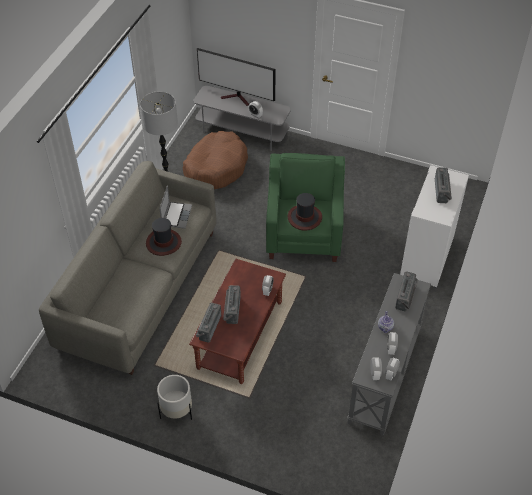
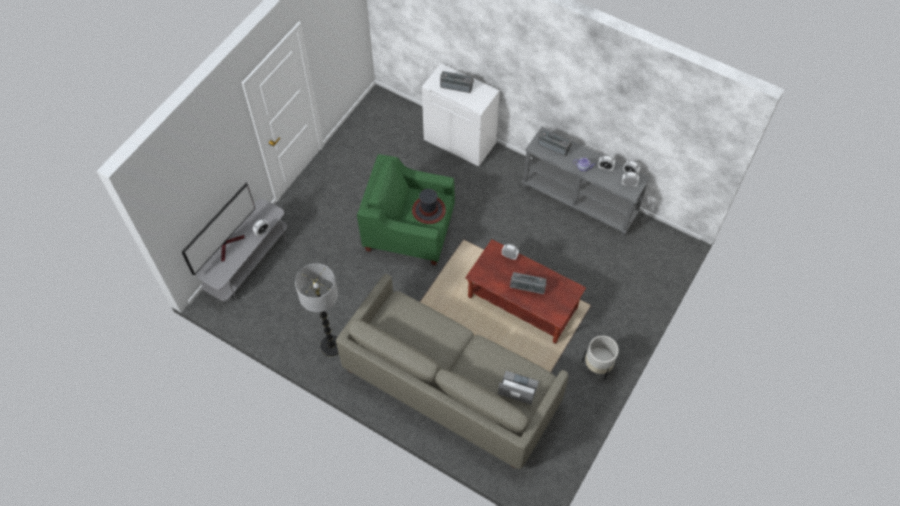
camera: 80 degrees left, 10 degrees up
(163, 243) = (438, 335): hat -> none
(176, 215) = (403, 320): laptop -> laptop (517, 388)
(208, 327) = (544, 310): radio -> none
(216, 167) = (296, 295): brown dog bed -> none

